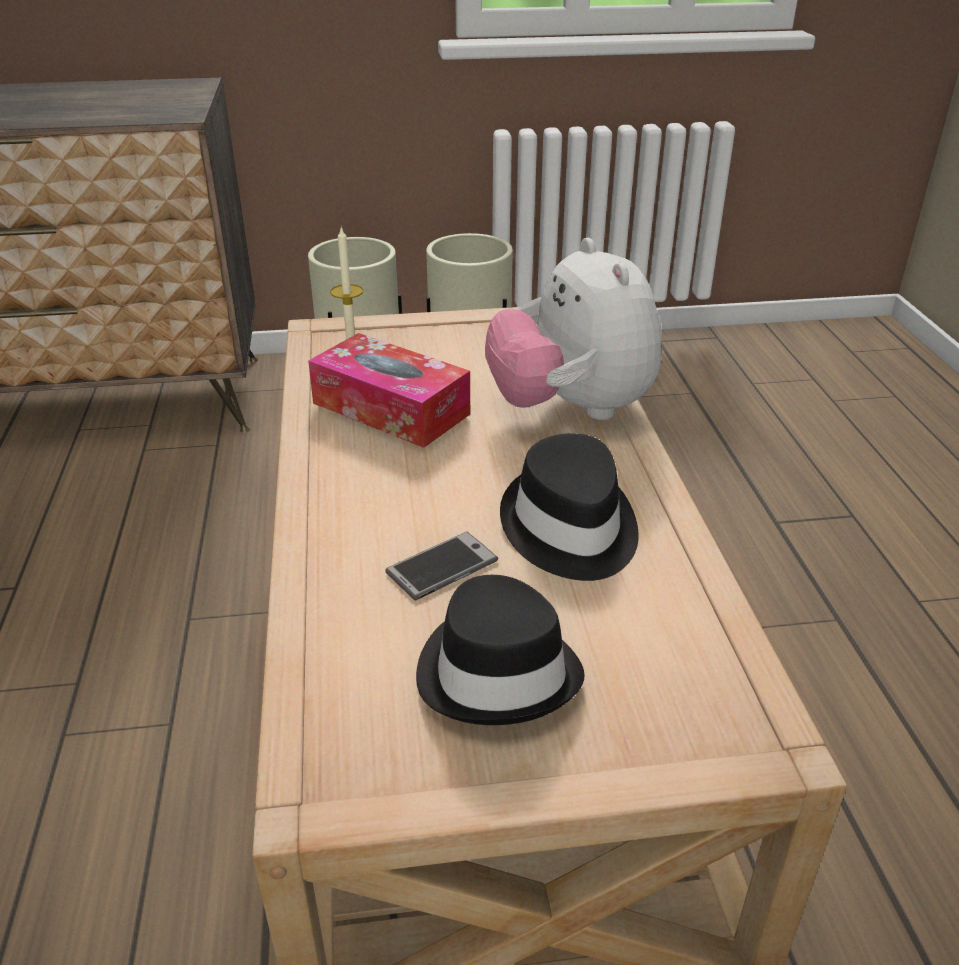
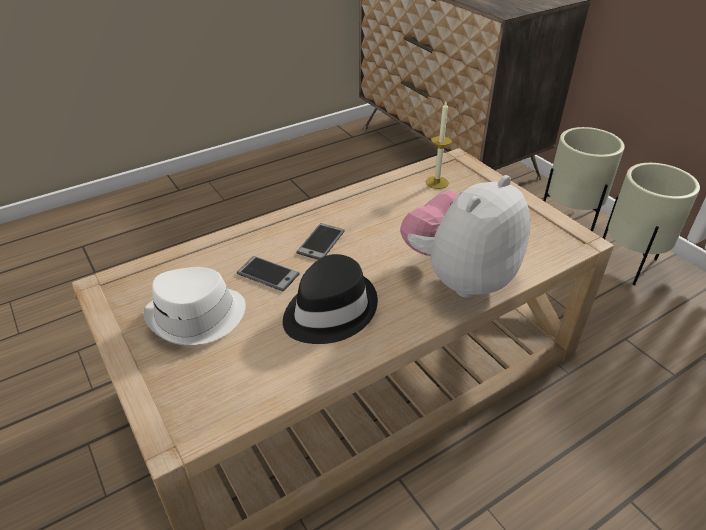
camera: 65 degrees right, 5 degrees up
(391, 409) = (396, 210): tissue box -> none
(403, 495) = (321, 242): none -> phone
(498, 671) = (197, 317): black hat -> white hat

